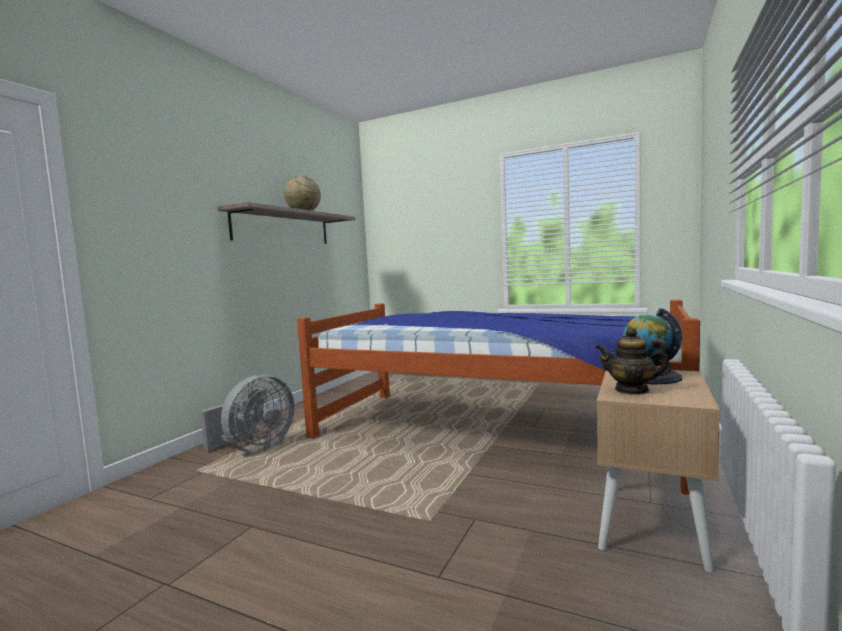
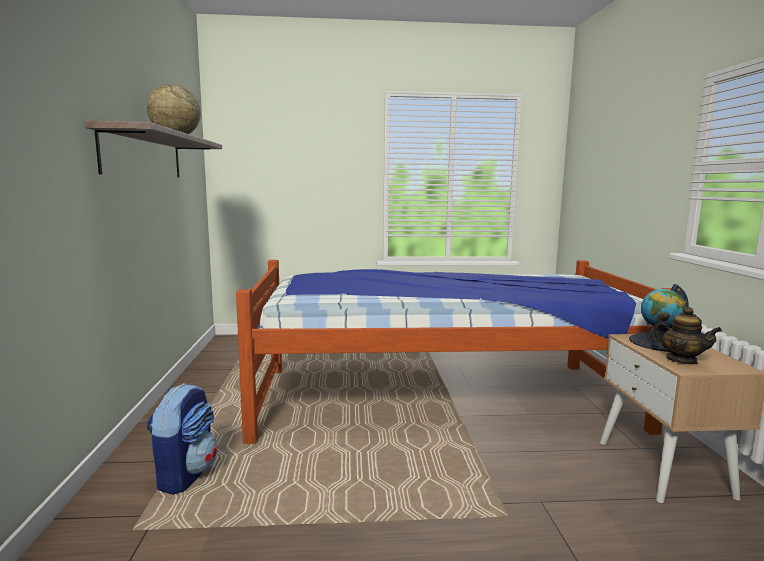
camera: 30 degrees left, 5 degrees up
(254, 448) = (185, 474): grey fan -> backpack
(632, 390) = (681, 360): teapot -> teapot turned 120 degrees counterclockwise

